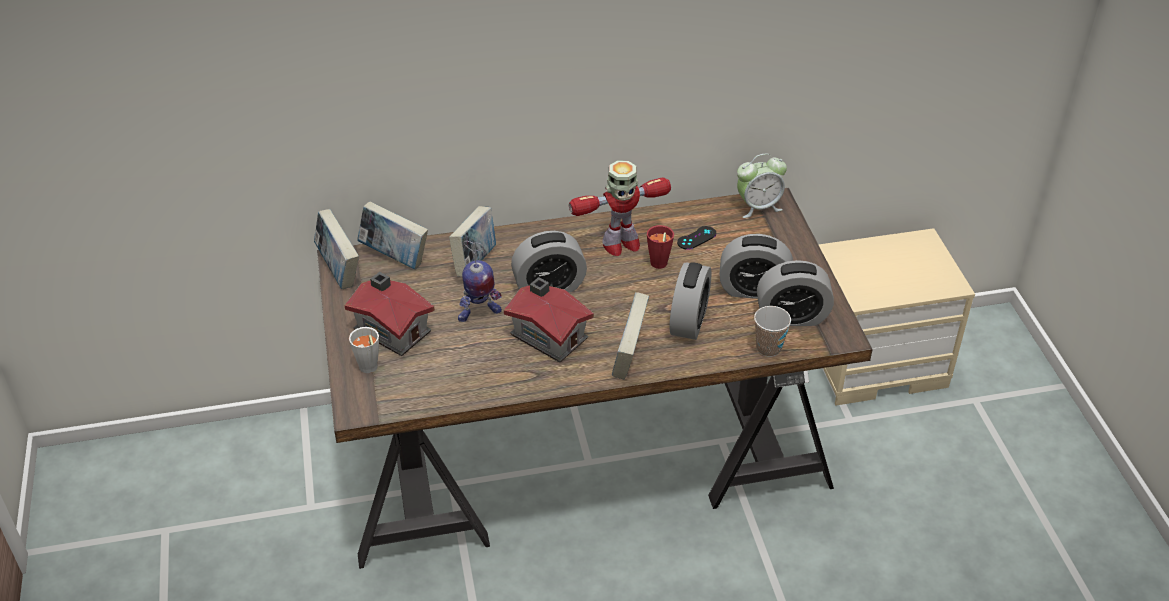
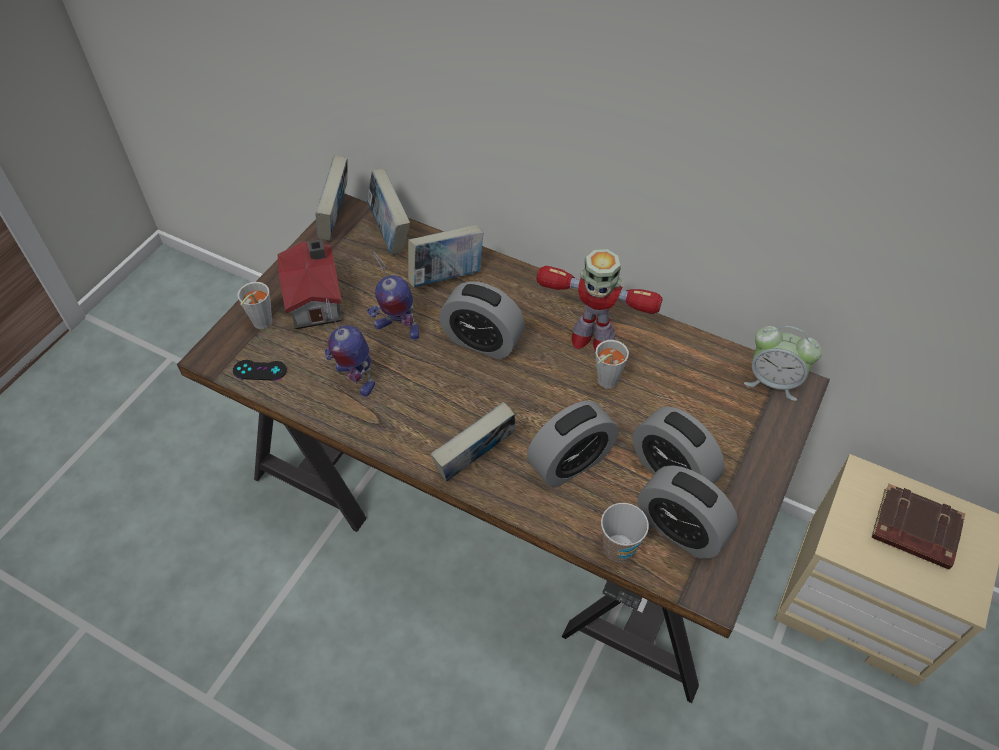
camera: 40 degrees right, 10 degrees up
(486, 360) = (354, 378): none -> toy robot
(549, 335) = (431, 389): toy house -> none
(658, 265) = (604, 383): red cup -> grey cup
(696, 238) = (672, 377): black game controller -> black game controller (259, 370)
(892, 265) = (913, 530): none -> brown book

